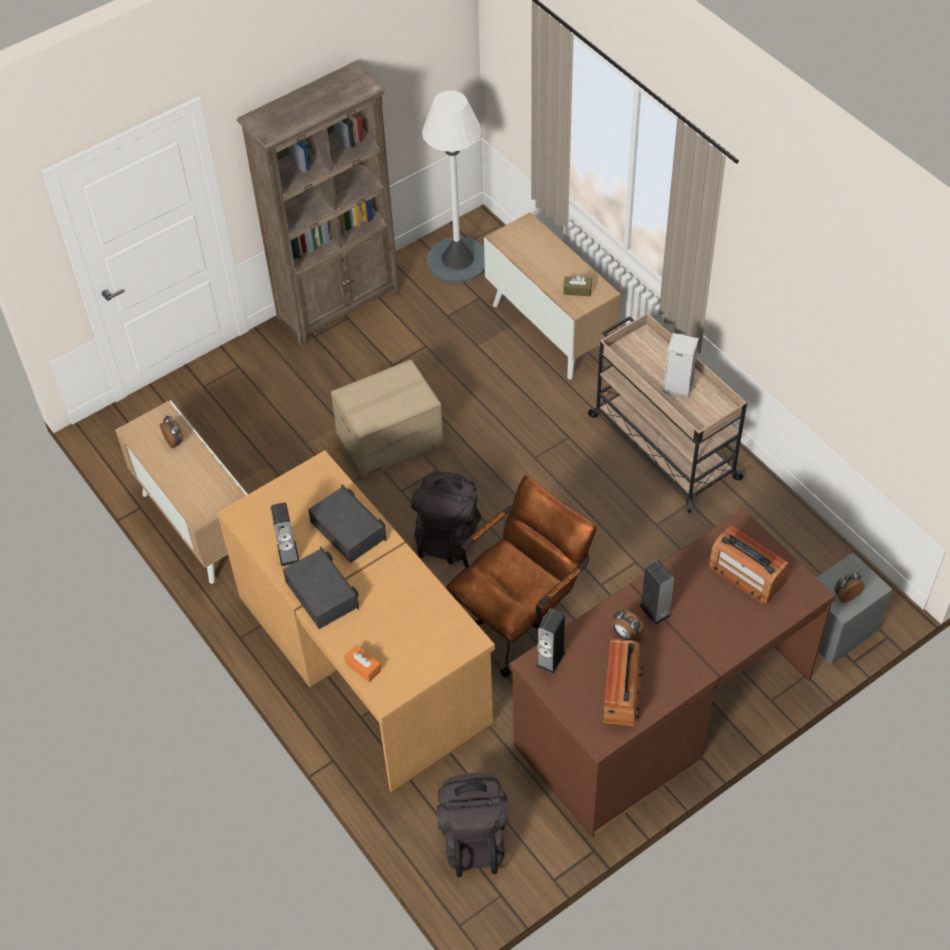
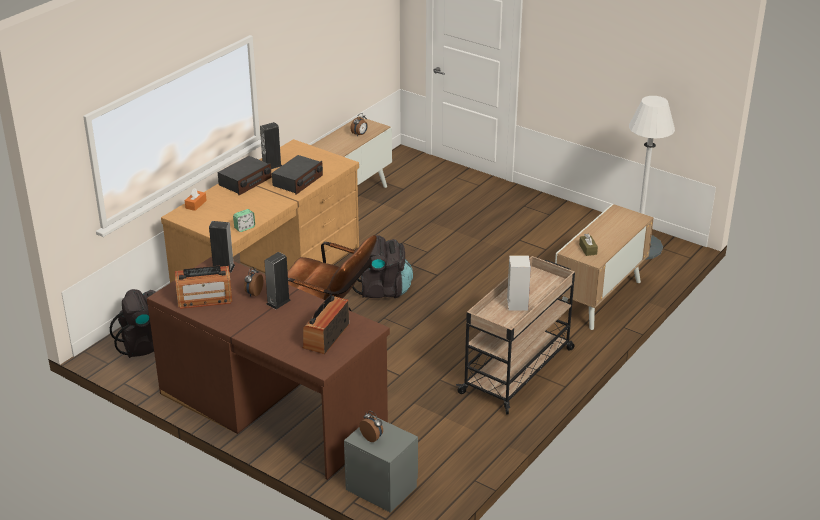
camera: 70 degrees right, 20 degrees down
(339, 305) = (559, 209): brown bookcase -> none
(389, 439) = (453, 251): cardboard box -> none
(454, 617) = (244, 228): none -> alarm clock

